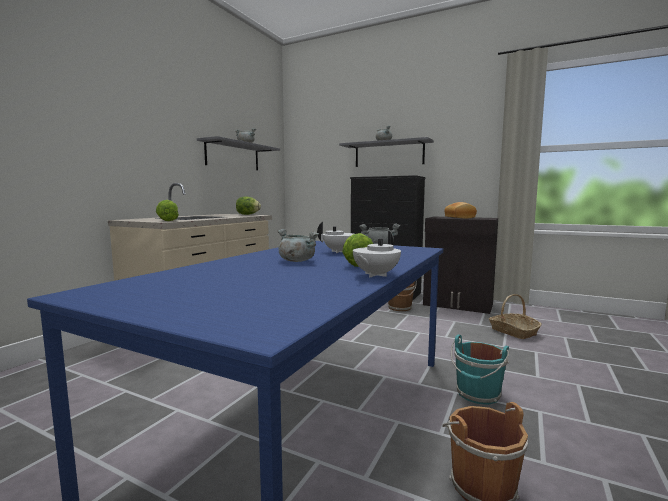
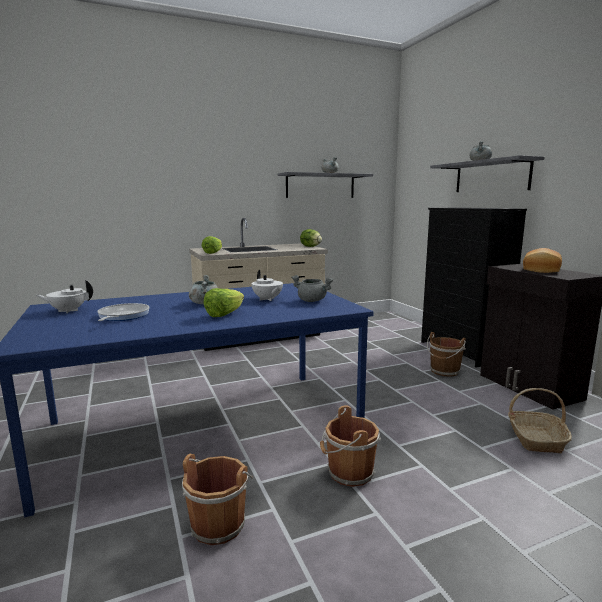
camera: 40 degrees right, 5 degrees up
(257, 282) = (122, 316): none -> frying pan
(375, 275) = (194, 326): white teapot -> white teapot (68, 311)
(477, 394) = (348, 473): turquoise bucket -> brown bucket

